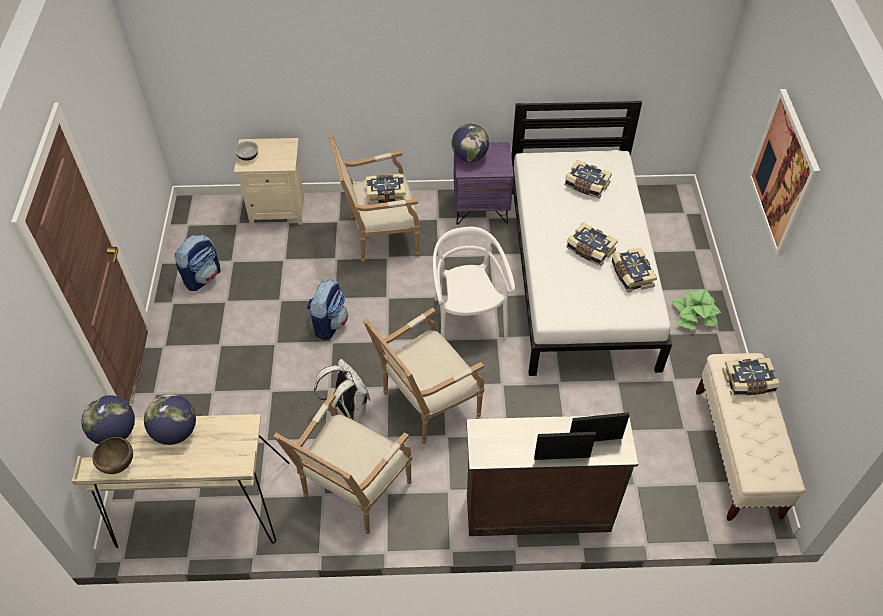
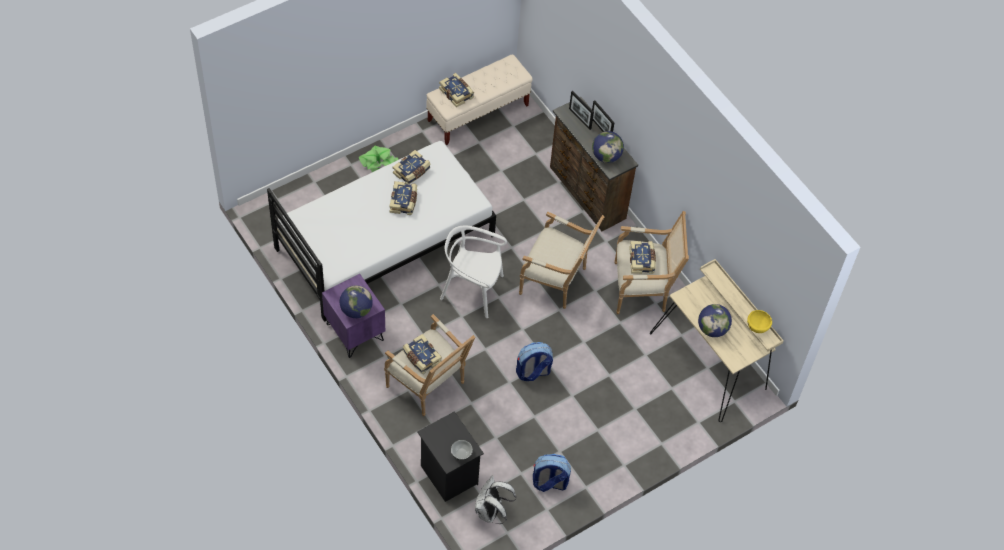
camera: 125 degrees left, 5 degrees up
(115, 433) = (736, 359): globe -> globe (606, 156)
(118, 465) = (757, 328): brown bowl -> yellow bowl
(278, 209) = (448, 475): beige nightstand -> black nightstand
(348, 409) = (590, 322): white backpack -> white backpack (491, 512)
(467, 320) = (472, 290): white chair -> white chair turned 60 degrees clockwise
(586, 185) = (339, 226): book -> book (642, 261)
(784, 173) = (360, 53): picture -> none

